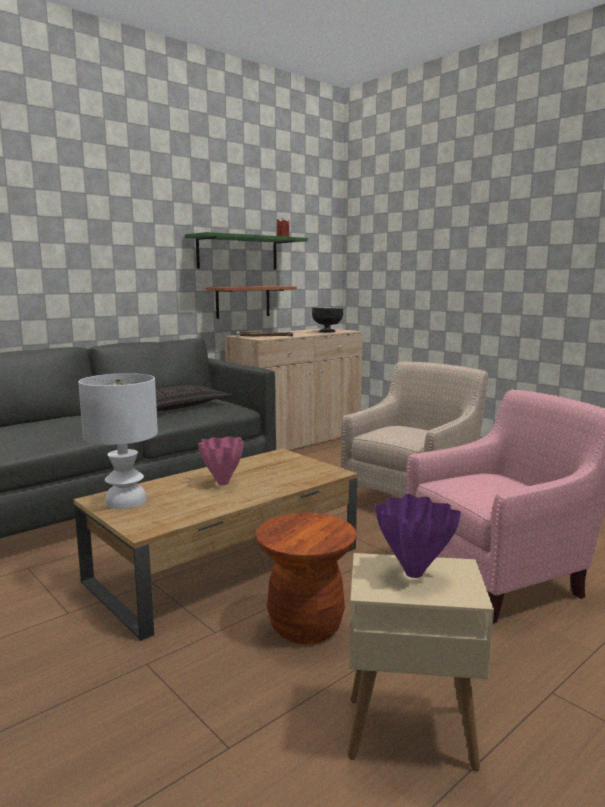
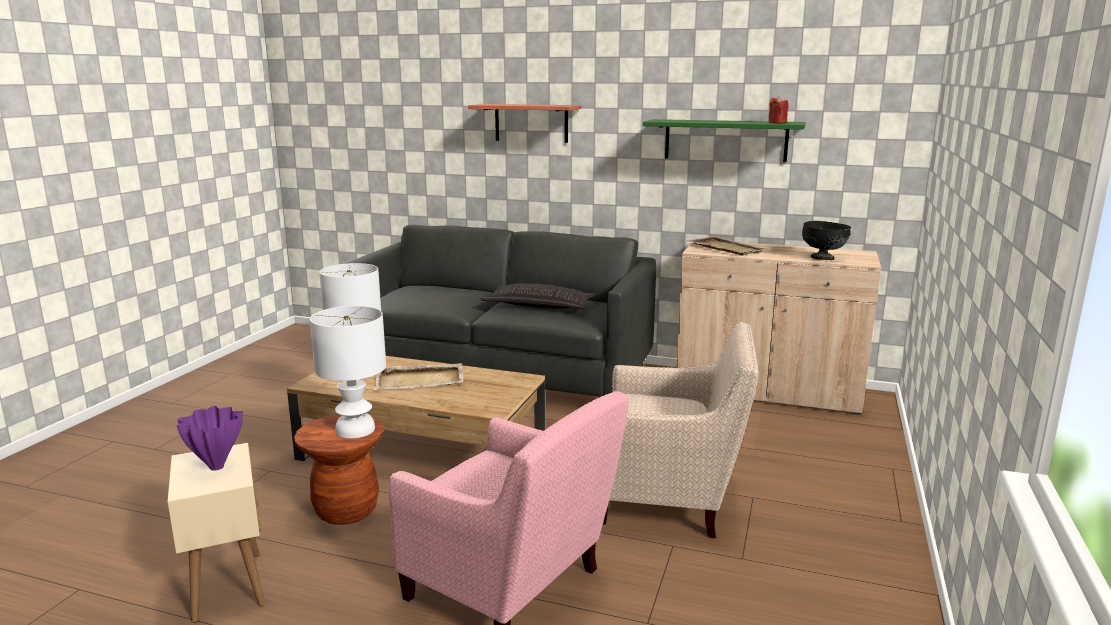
camera: 60 degrees right, 5 degrees up
(222, 483) = (420, 380): pink vase -> beige tray
(243, 302) = (728, 201): shelf -> shelf (531, 123)
(312, 523) = (356, 429): none -> white table lamp

